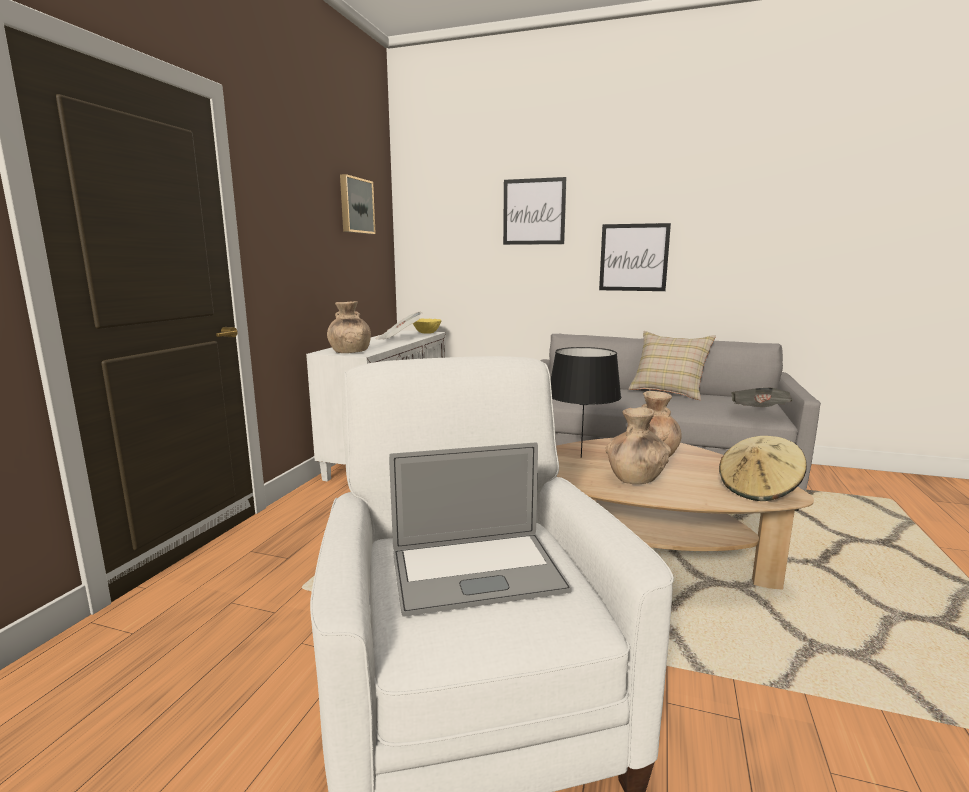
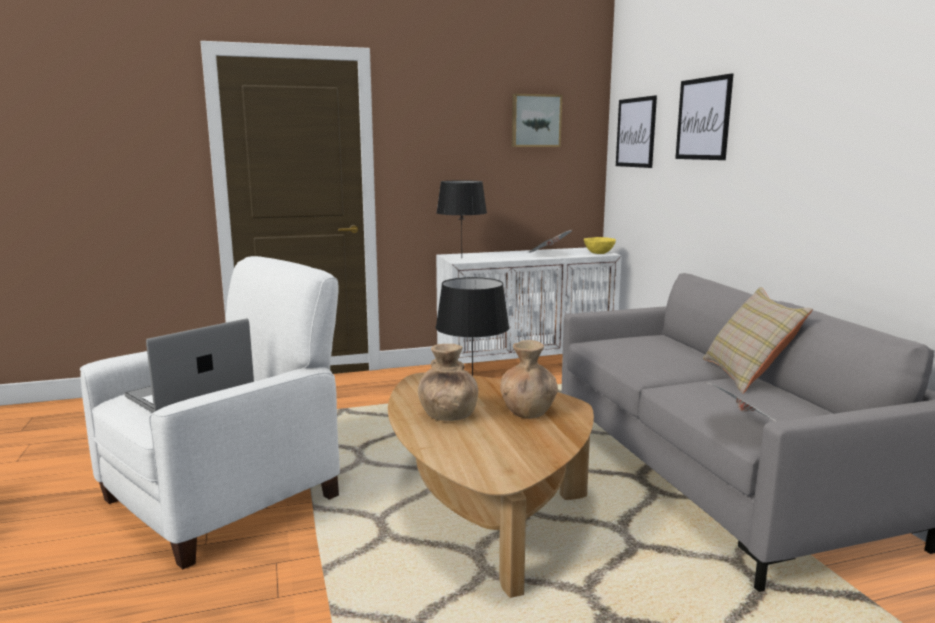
camera: 55 degrees right, 0 degrees up
(349, 352) = (461, 258): brown vase -> black table lamp
(476, 572) = (191, 391): laptop -> laptop turned 90 degrees clockwise
(633, 257) = (790, 182): picture -> picture (635, 132)
(758, 490) = (492, 465): beige hat -> none

